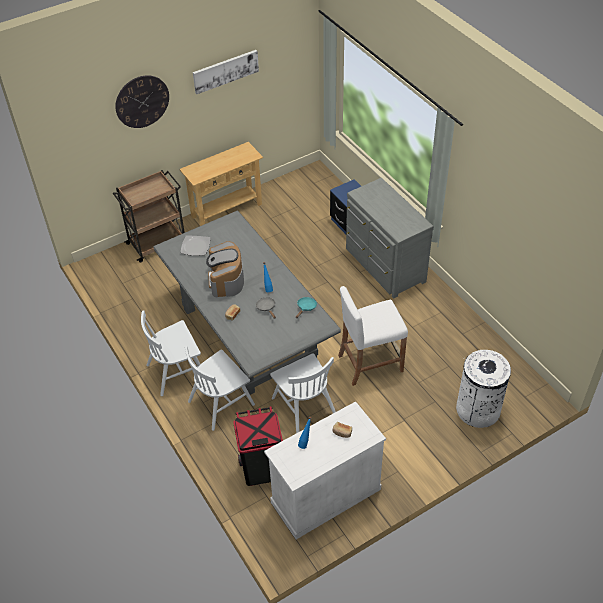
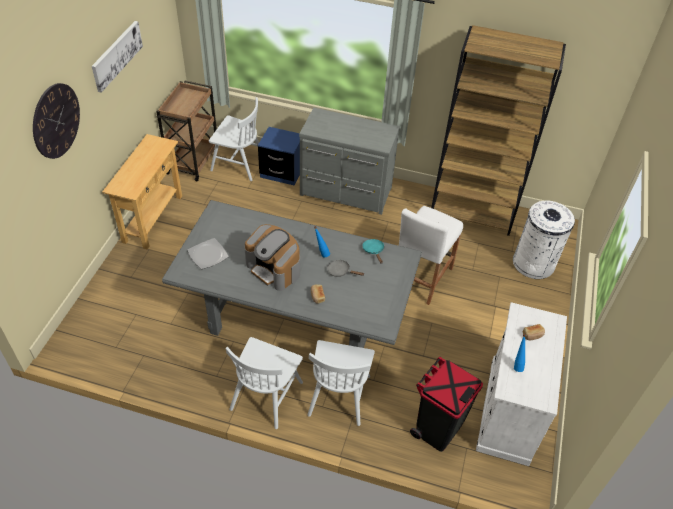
camera: 45 degrees left, 0 degrees up
(157, 243) = (112, 286): brown cart -> brown cart (193, 160)
(303, 405) = (410, 348): white chair -> white chair (238, 163)
(473, 339) = (472, 212): none -> brown bookcase

